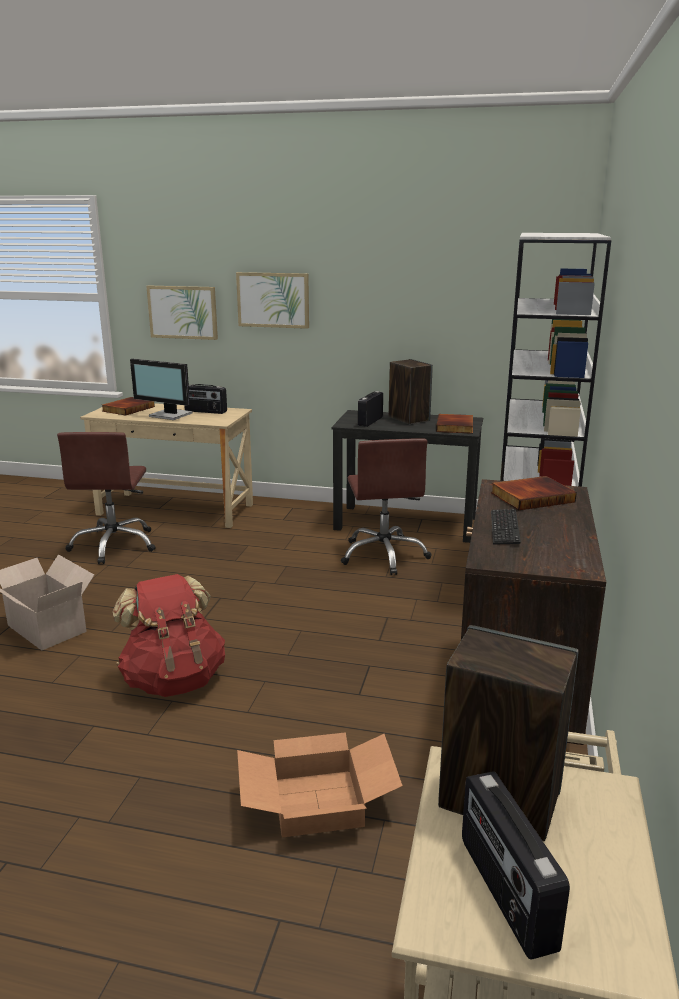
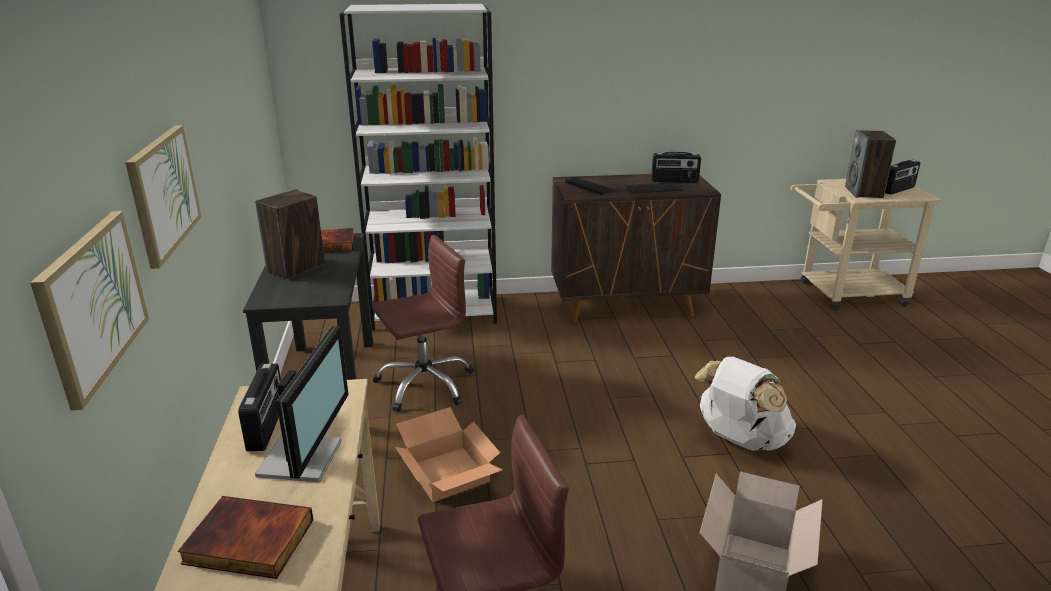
camera: 110 degrees left, 5 degrees up
(174, 680) = (740, 440): red backpack -> white backpack
(318, 801) = (781, 349): cardboard box -> cardboard box (447, 473)
(370, 421) = (313, 286): radio -> radio (674, 181)
(532, 497) = (589, 186): book -> keyboard

